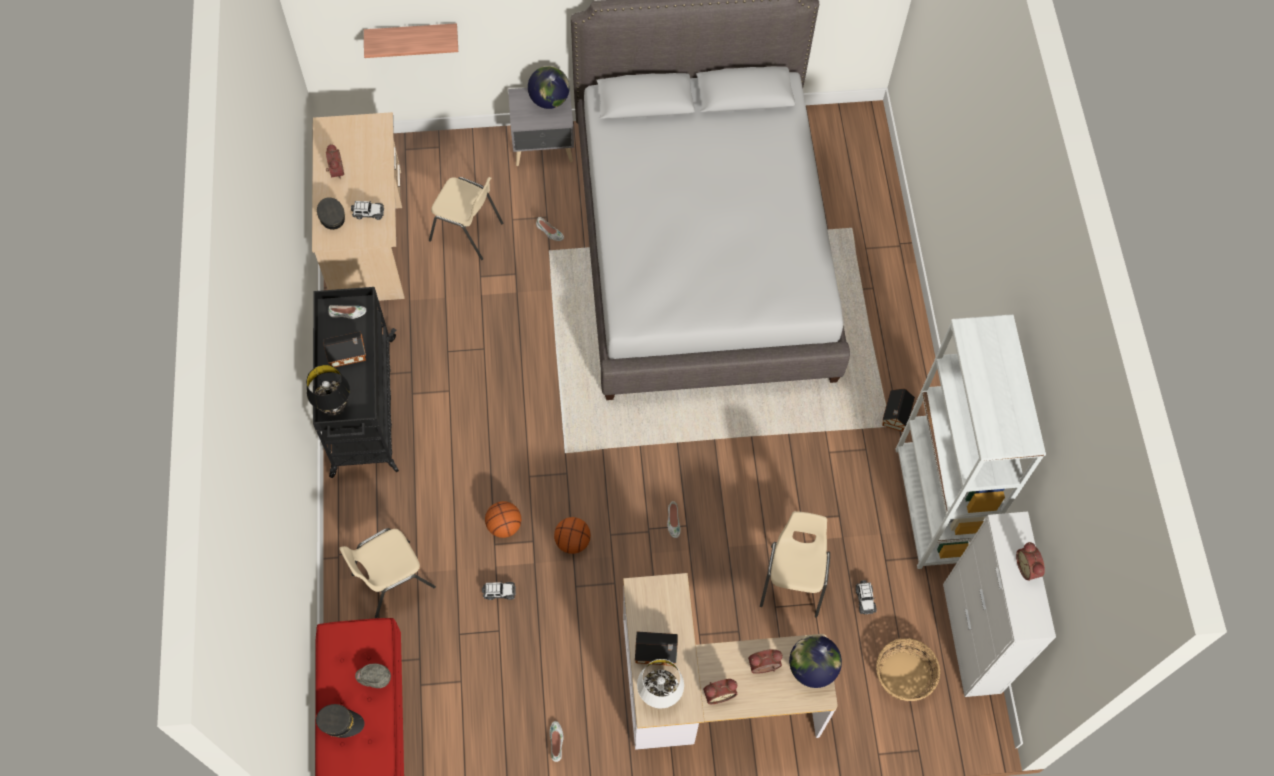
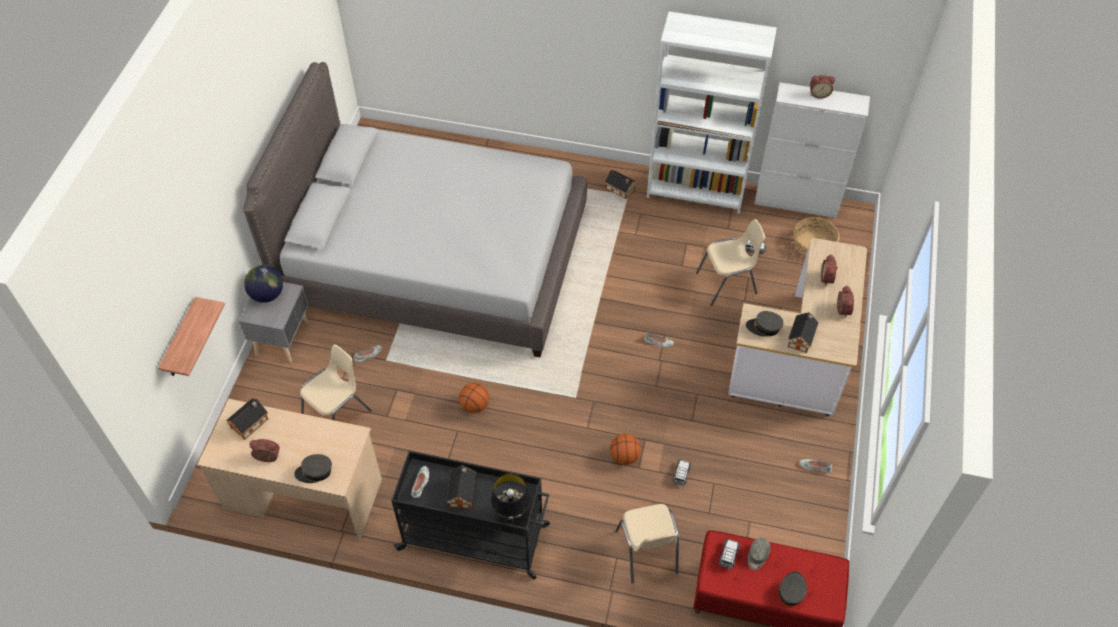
camera: 70 degrees left, 10 degrees down
(368, 213) = (327, 441): toy car -> toy car (728, 555)
(370, 141) = (251, 422): none -> toy house
(572, 541) = (653, 412): basketball -> basketball (475, 405)
(657, 605) = (764, 327): none -> grey cap
(659, 695) = (835, 345): white table lamp -> none
(793, 580) = (727, 284): beige chair -> beige chair turned 135 degrees clockwise
(812, 667) = (834, 252): globe -> none

